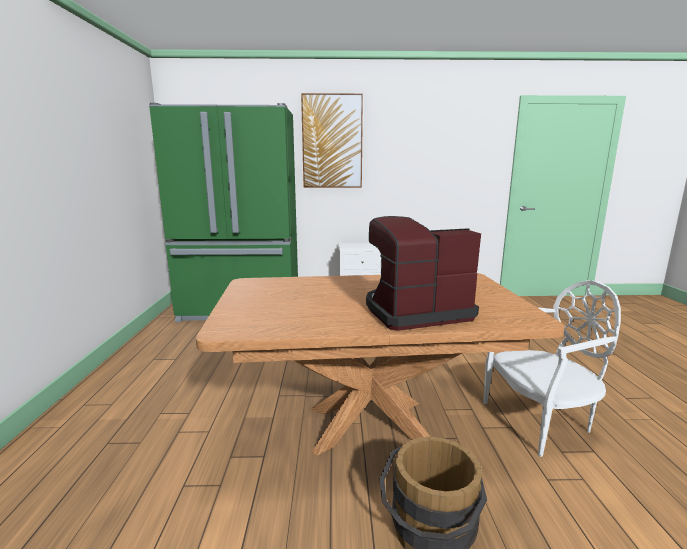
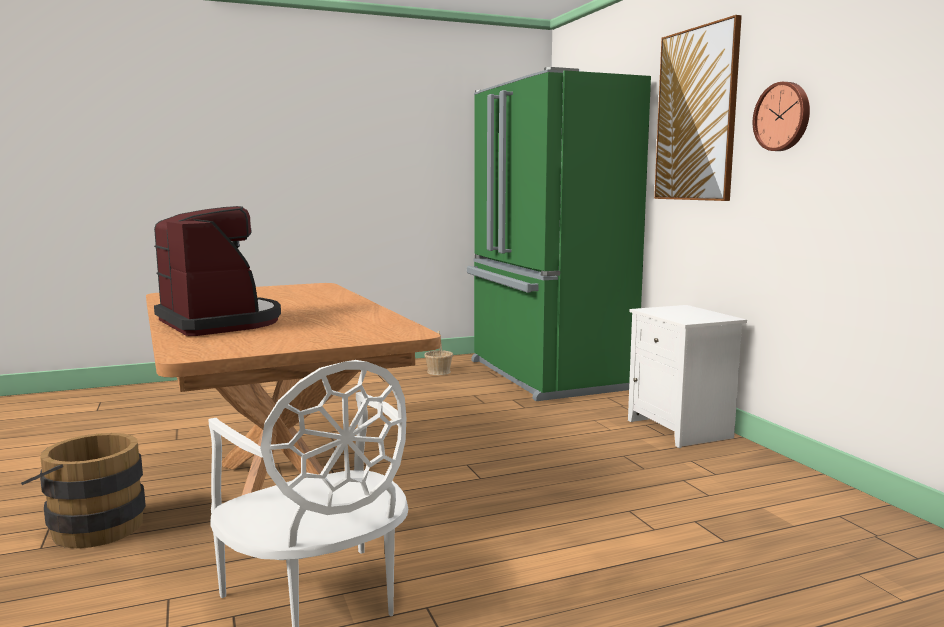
camera: 70 degrees right, 5 degrees down
(183, 336) = (439, 372): none -> basket
(393, 148) = (783, 117): none -> wall clock

